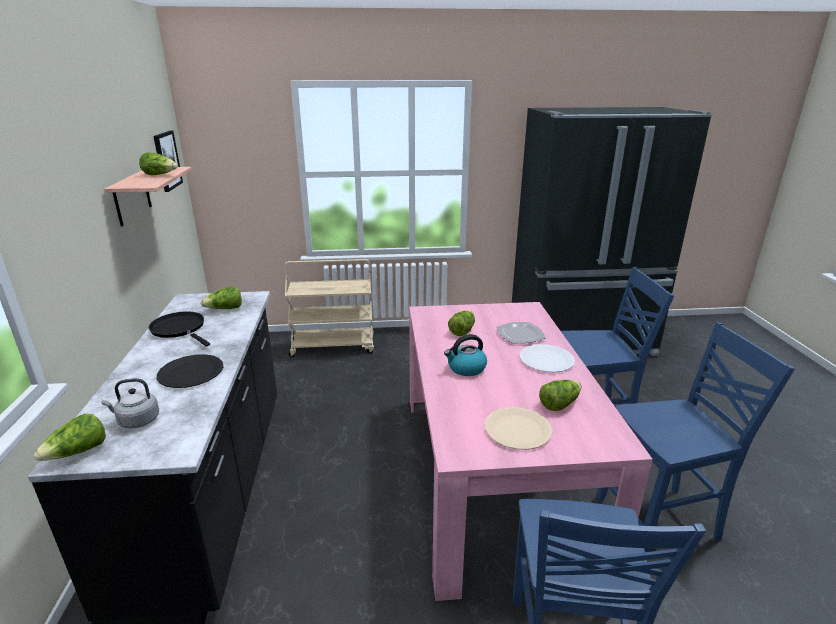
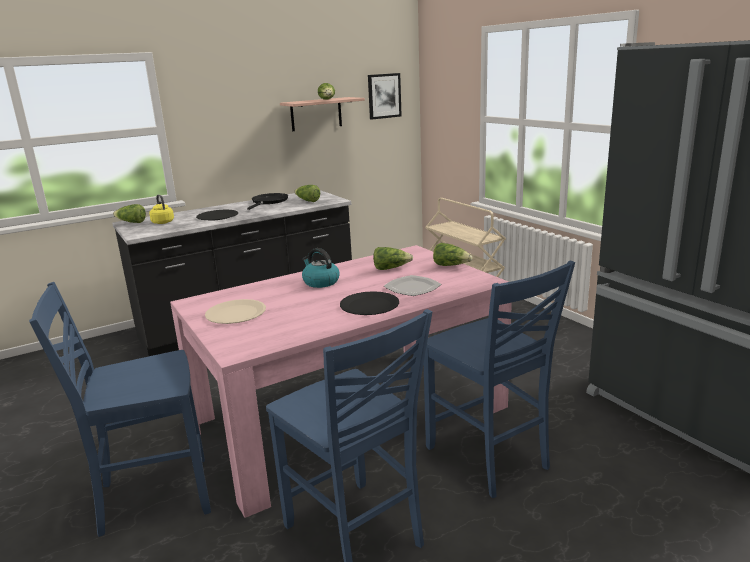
camera: 65 degrees right, 5 degrees down
(137, 421) = (162, 222): grey kettle -> yellow kettle
(546, 360) = (369, 305): white plate -> black plate
(559, 404) = (288, 321): lettuce -> lettuce (451, 265)

